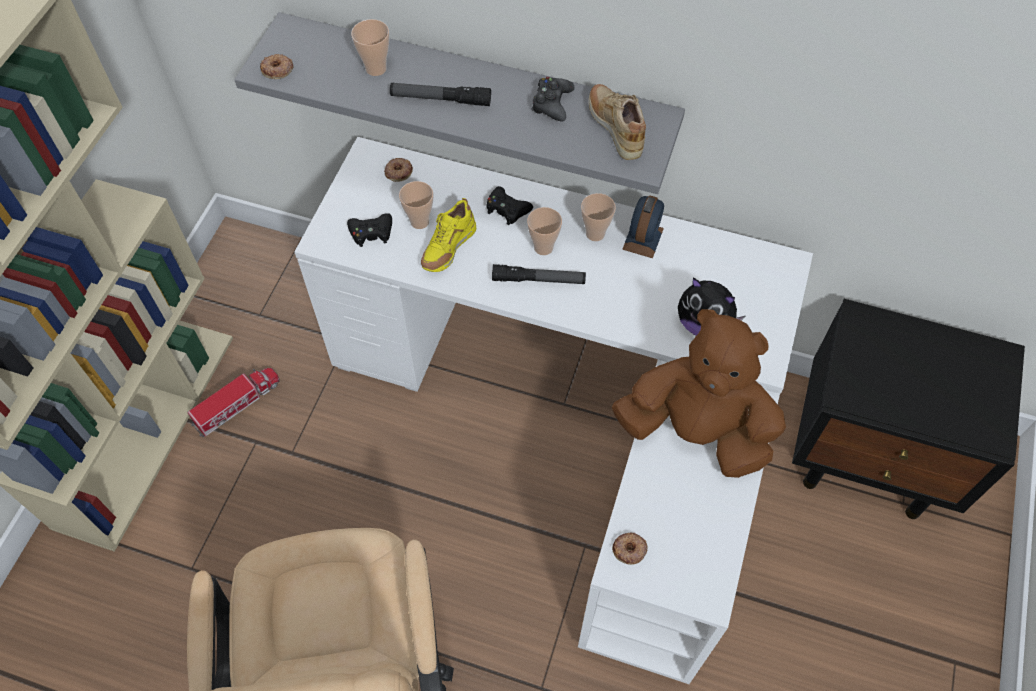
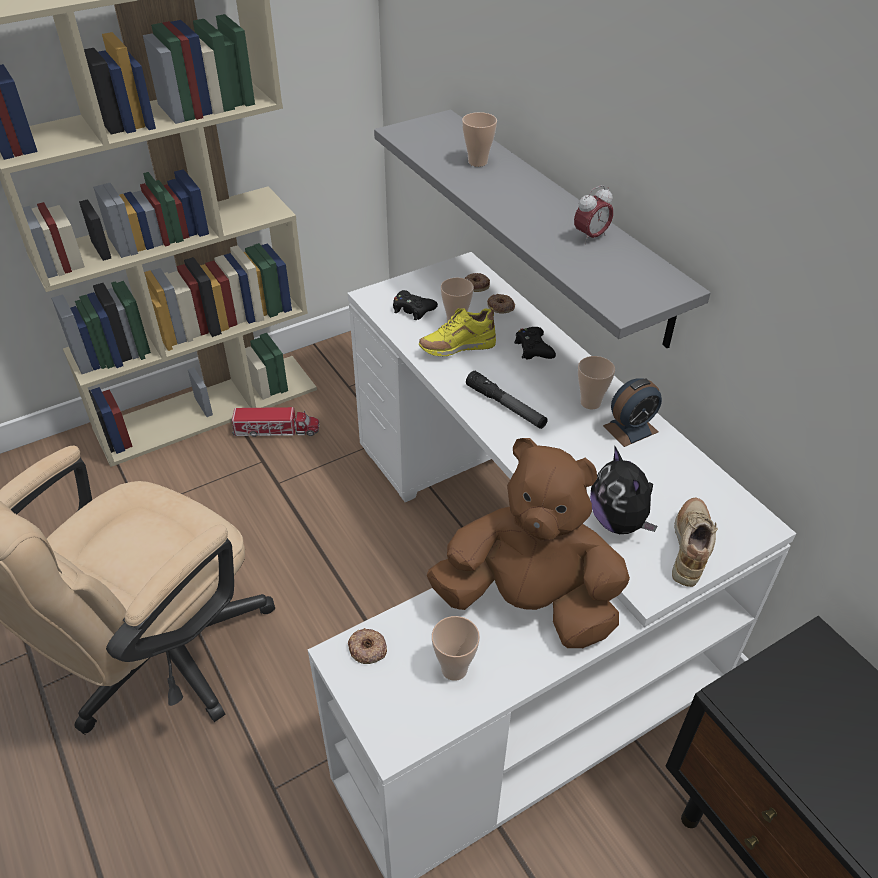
camera: 40 degrees right, 15 degrees down
(277, 69) = (408, 135): donut -> donut (500, 306)
(440, 99) = (503, 197): flashlight -> none
(543, 247) = (535, 388): cup -> cup (454, 669)
(552, 103) = (590, 237): black game controller -> alarm clock
(615, 129) = (627, 275): beige shoe -> beige shoe (690, 549)
(696, 431) = (528, 603): brown plush toy -> brown plush toy turned 45 degrees counterclockwise

